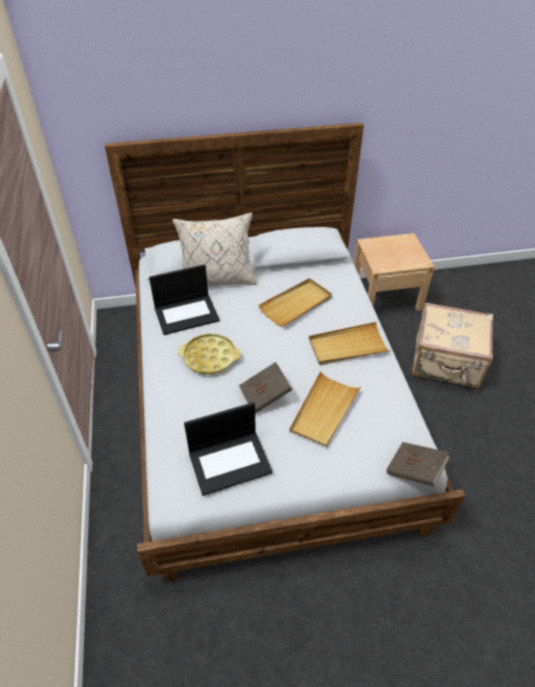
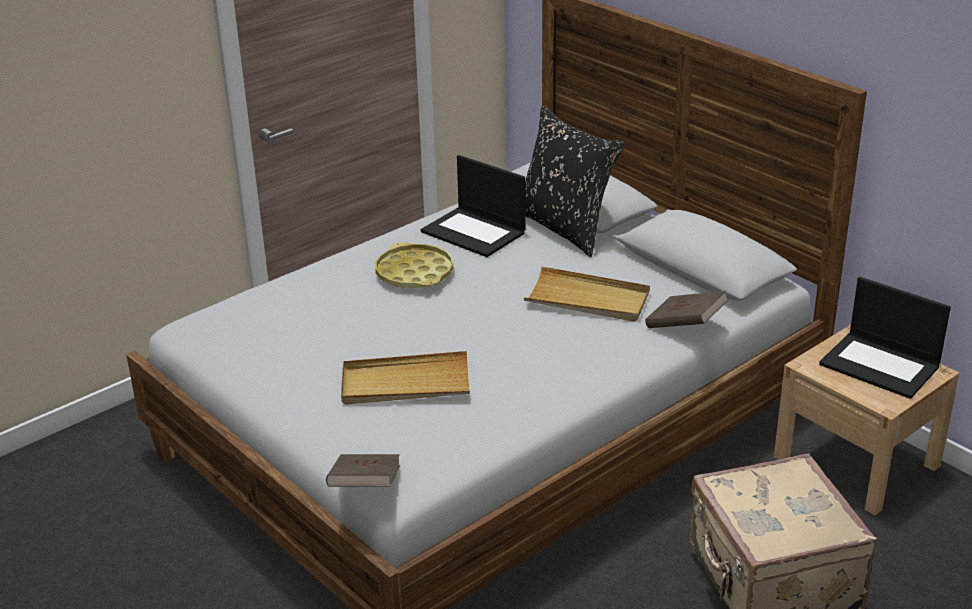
camera: 60 degrees right, 15 degrees down
(217, 279) = (565, 228): beige pillow -> black pillow
(230, 461) = (262, 342): laptop -> laptop (881, 365)
(265, 395) = (387, 331): brown book -> brown book (685, 325)
(347, 346) = (548, 365): beige tray -> none

